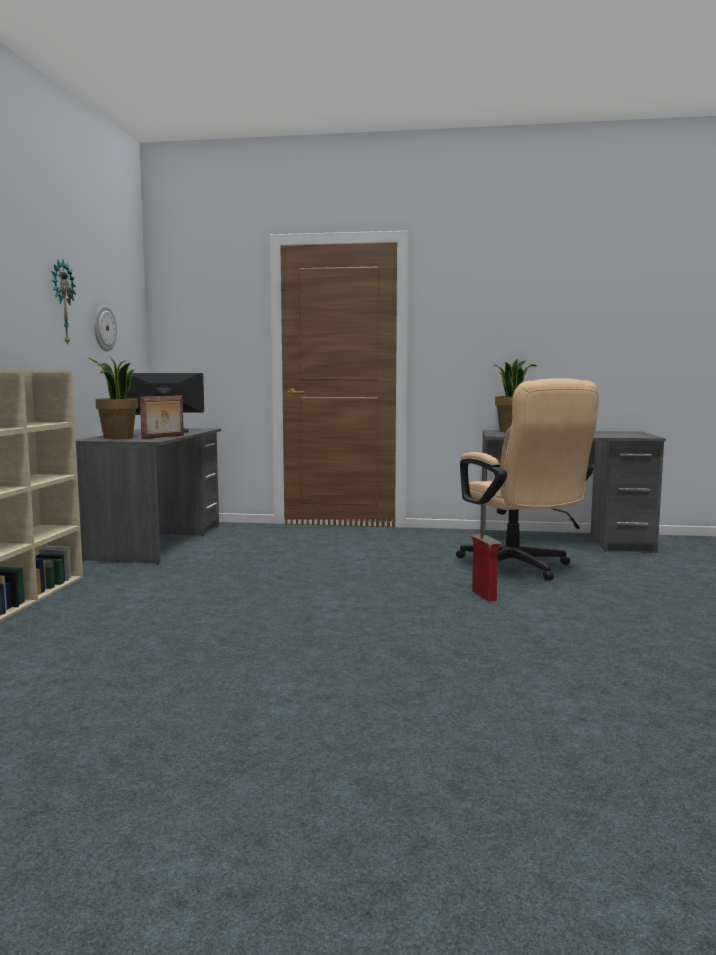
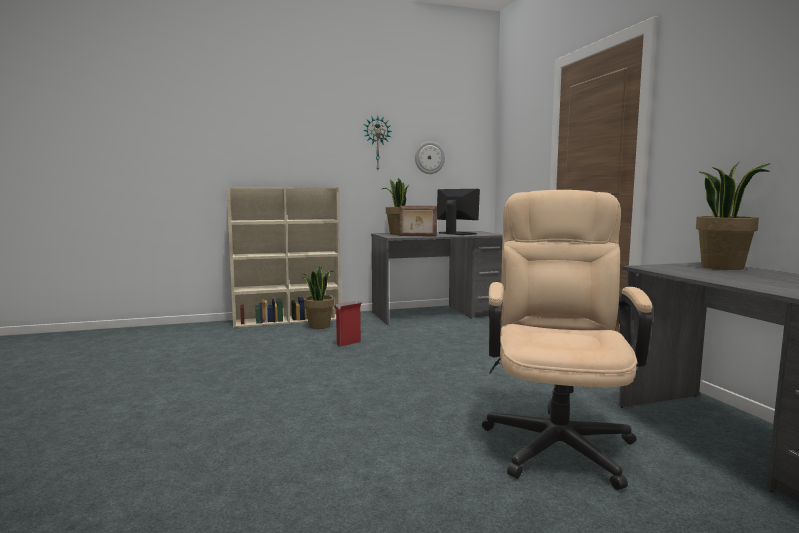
camera: 65 degrees right, 0 degrees up
(91, 589) = (319, 326): none -> potted plant
(484, 596) = (421, 434): cardboard box -> cardboard box (348, 343)
(519, 568) = (557, 438): beige office chair -> beige office chair turned 150 degrees clockwise

